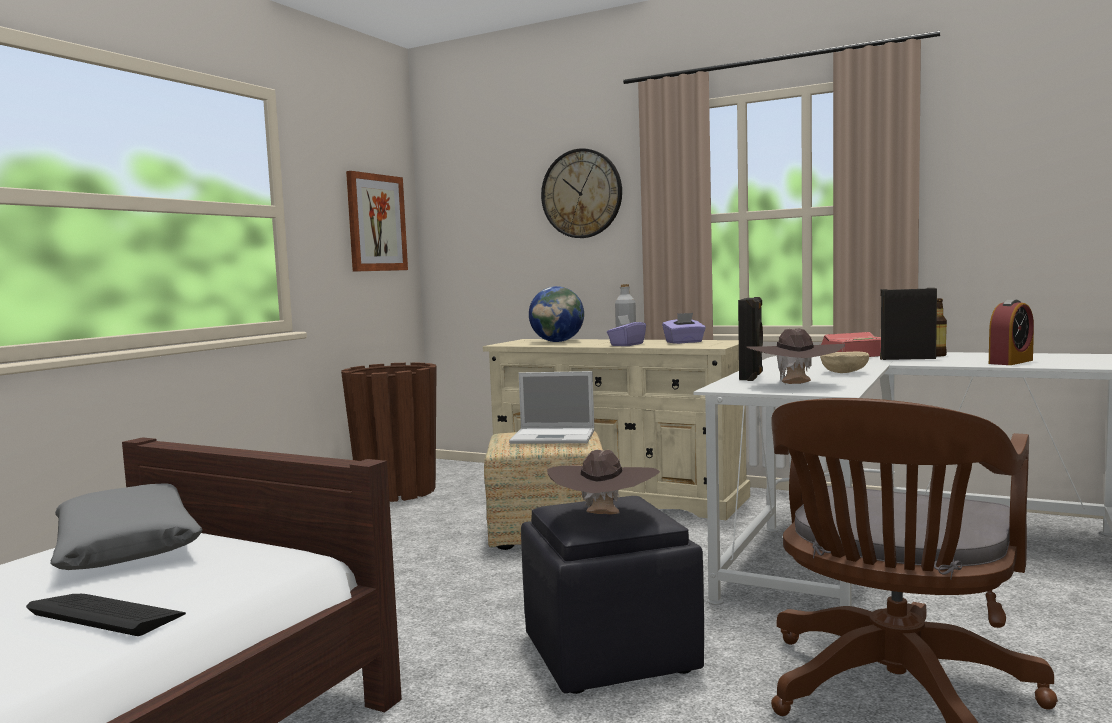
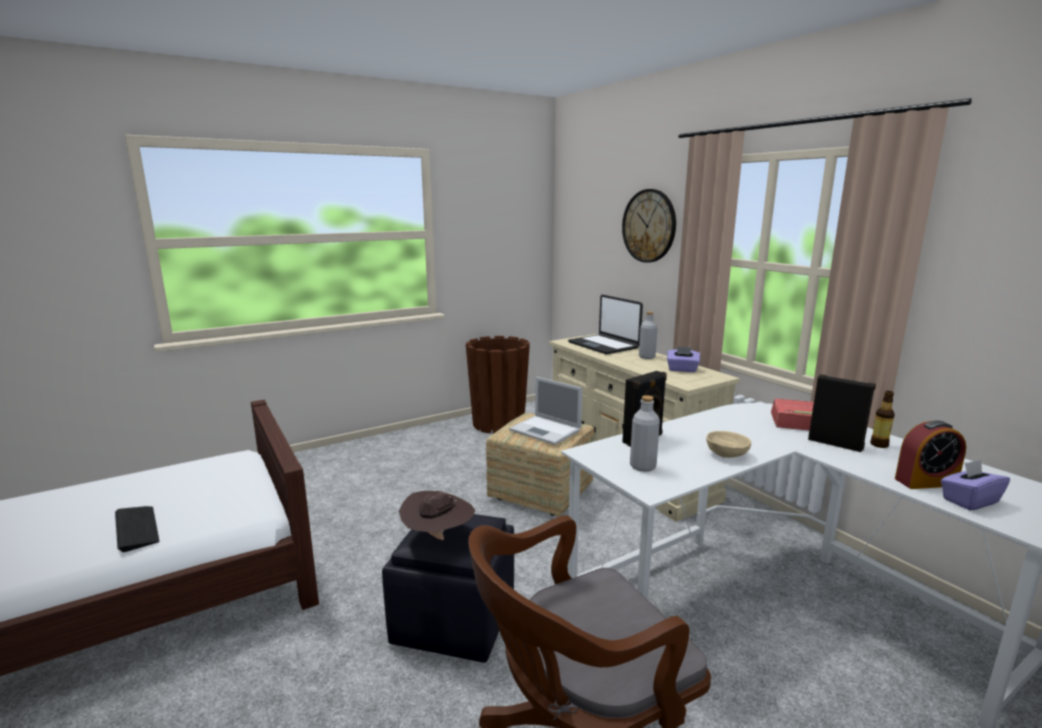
camera: 30 degrees right, 10 degrees up
(127, 545) = (217, 471): grey pillow -> none
(376, 223) = (513, 235): picture -> none
(557, 341) = (604, 345): globe -> laptop
(626, 345) = (635, 364): purple tissue box -> purple tissue box (969, 501)
(795, 386) = (643, 466): brown hat -> grey bottle

